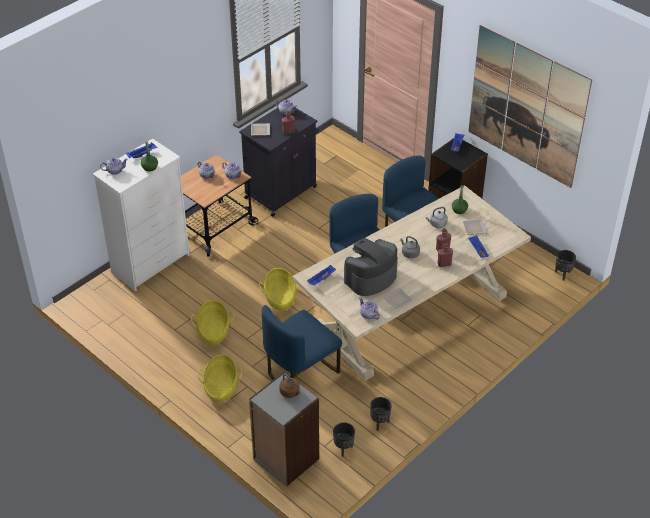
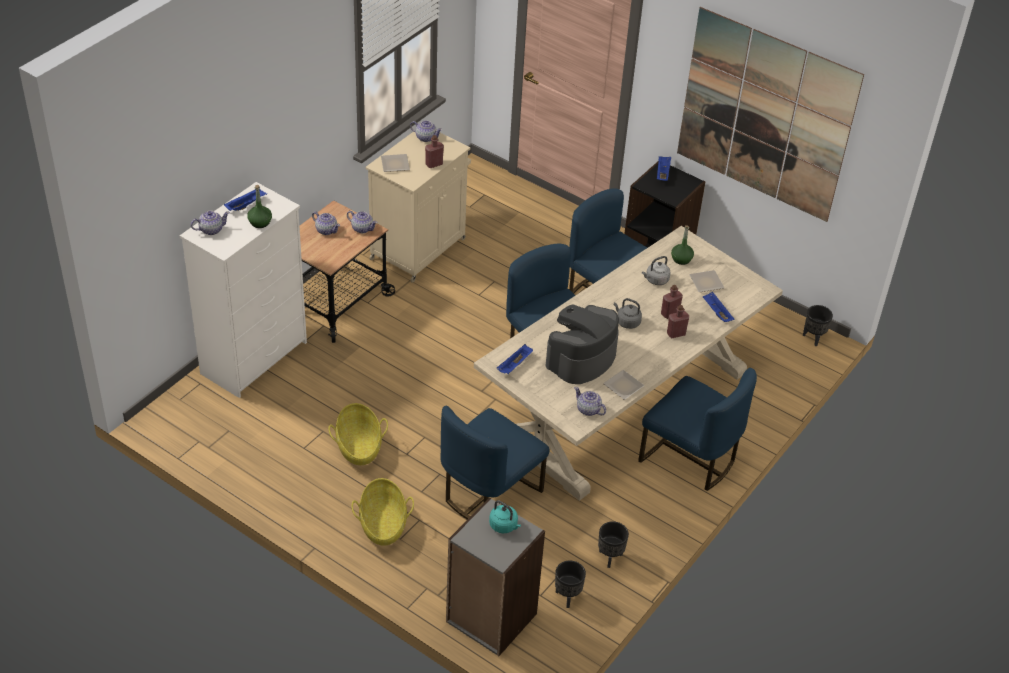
camera: 10 degrees left, 0 degrees up
(280, 298) = (443, 394): basket -> none
(282, 192) = (419, 248): black cabinet -> beige cabinet
(290, 393) = (504, 526): brown kettle -> turquoise kettle
(452, 356) = (689, 458): none -> blue chair

